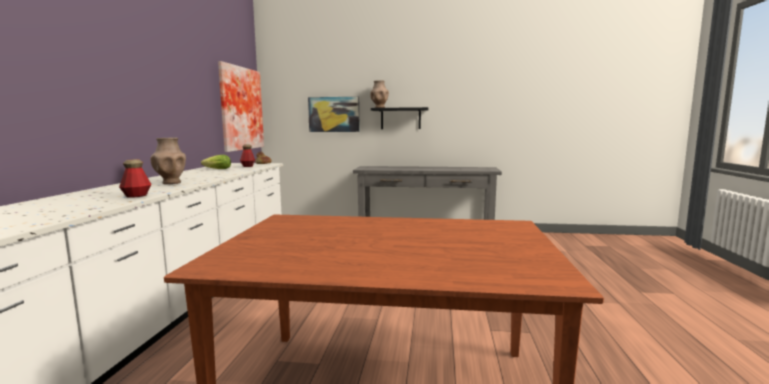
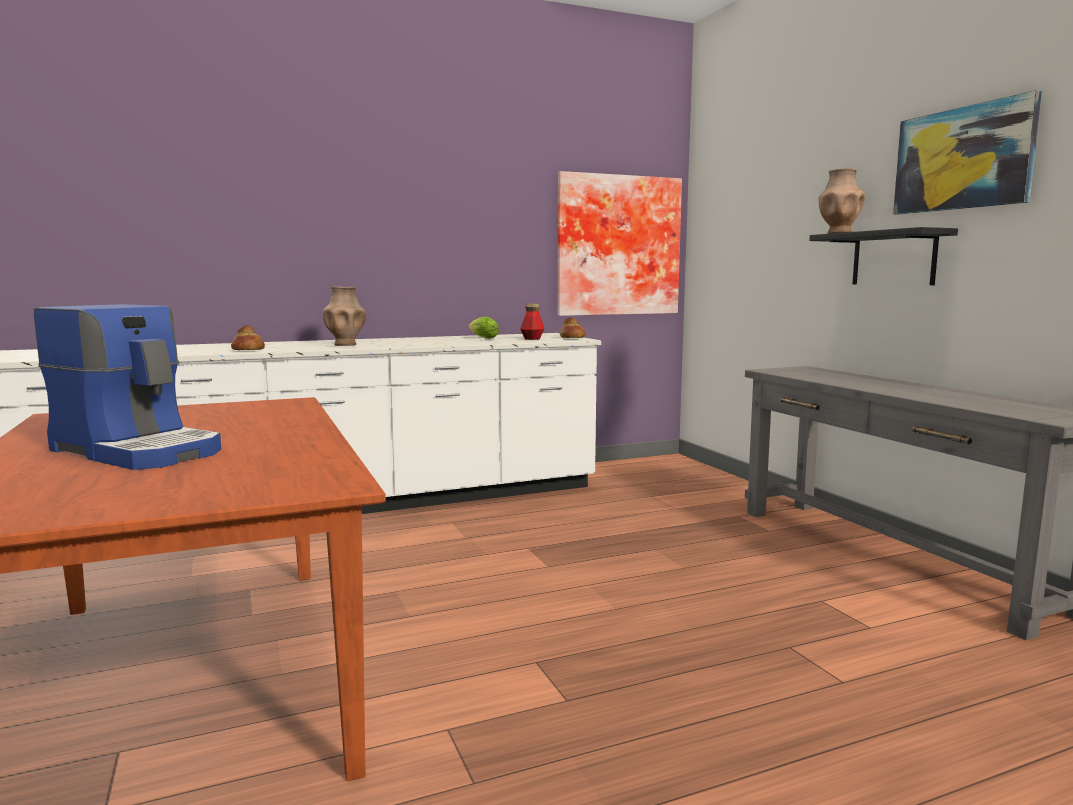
camera: 60 degrees right, 0 degrees up
(136, 196) = (248, 350): bottle -> bread
(334, 114) = (777, 252): picture -> picture (962, 159)
(399, 247) = (140, 450): none -> coffee machine

